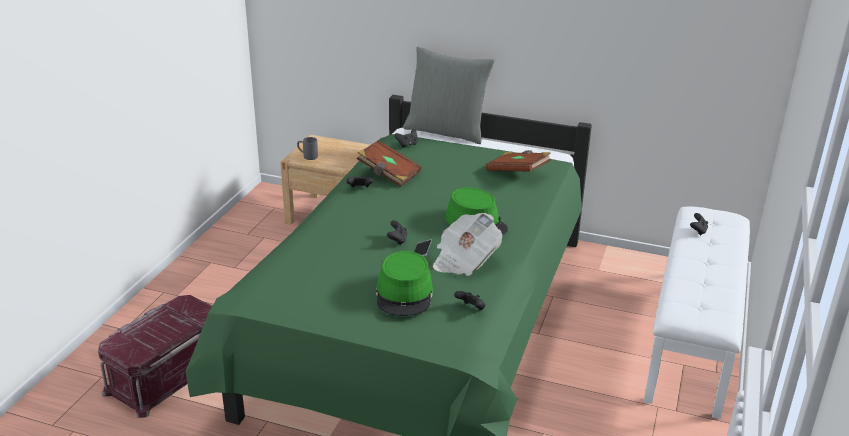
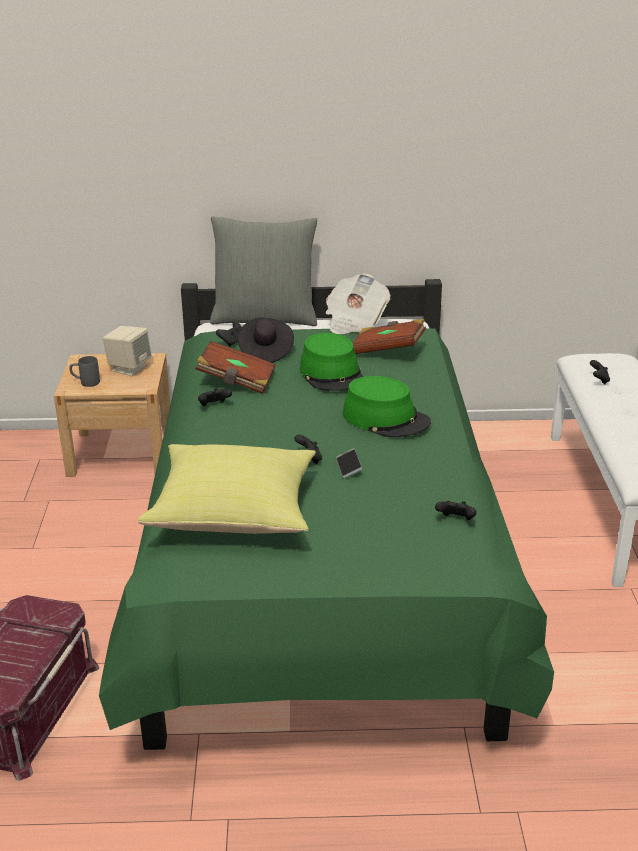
camera: 20 degrees left, 0 degrees up
(318, 266) = (235, 513): none -> yellow pillow
(344, 152) = (129, 368): none -> beige speaker
(404, 294) = (367, 522): green hat -> green hat (332, 374)
(425, 156) = (265, 352): none -> black hat
(464, 260) = (406, 465): newspaper -> newspaper (354, 322)

